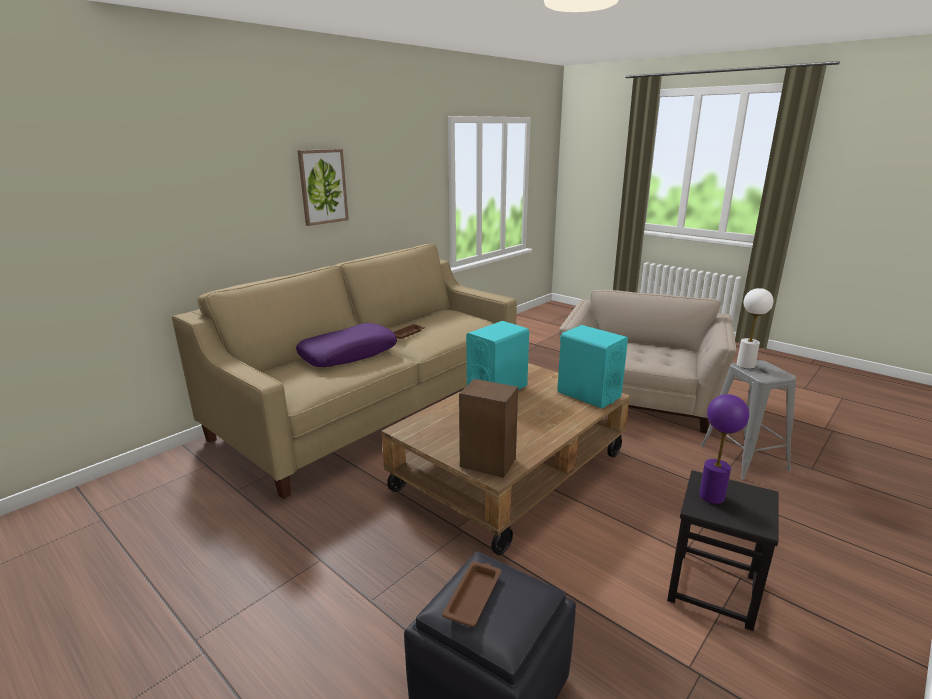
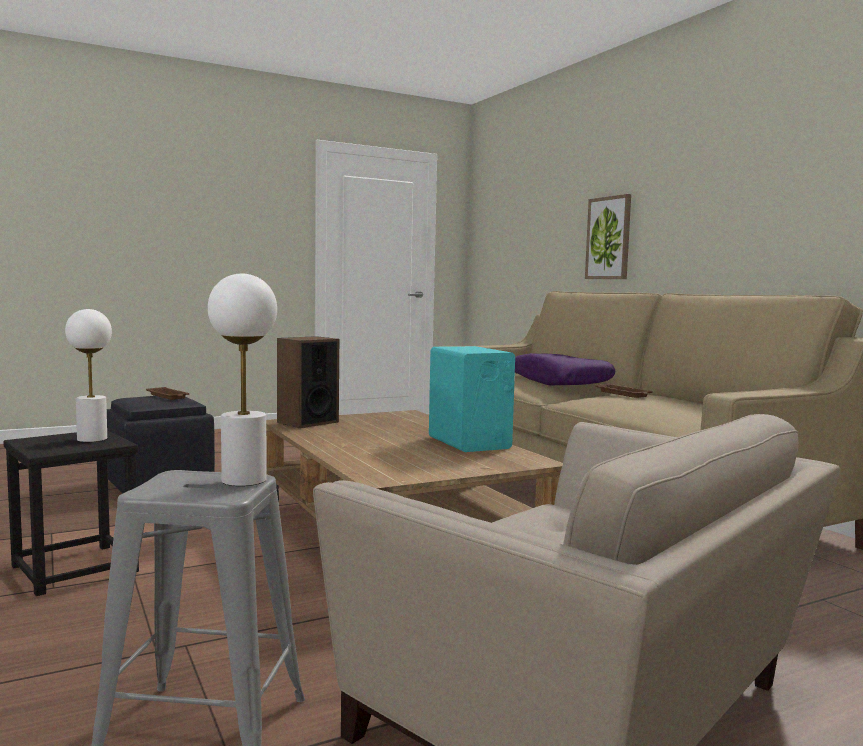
camera: 110 degrees right, 15 degrees down
(323, 186) = (730, 196): picture -> picture (609, 238)
(588, 394) = (399, 471): turquoise speaker -> none
(711, 496) = (92, 439): purple table lamp -> white table lamp

